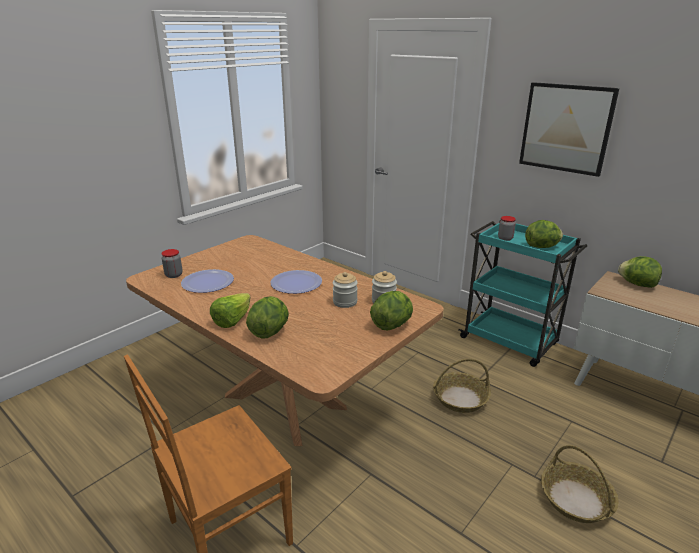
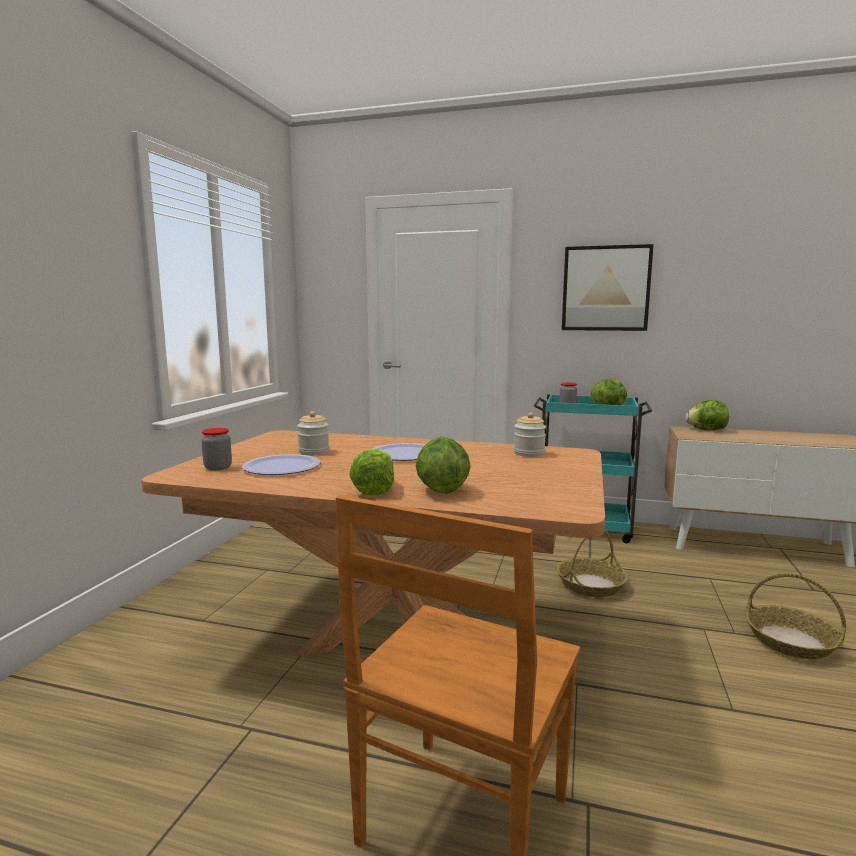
camera: 25 degrees left, 15 degrees down
(345, 302) = (488, 459): jar -> jar (314, 452)
(392, 325) = (571, 466): lettuce -> none

